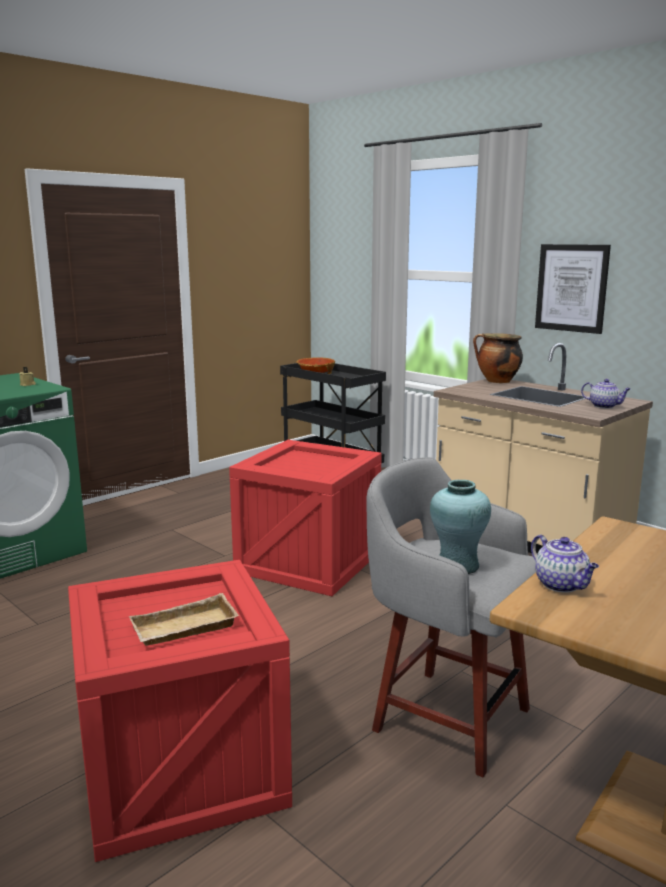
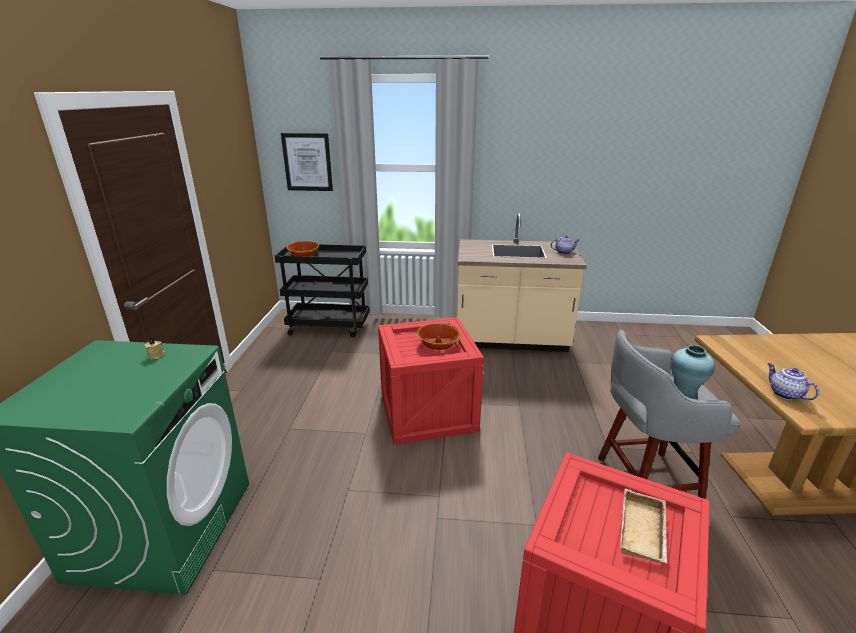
camera: 40 degrees left, 10 degrees up
(315, 467) = (438, 345): none -> bowl
(497, 381) = (471, 243): cooking pot -> none
(562, 585) = (784, 394): teapot -> teapot turned 135 degrees counterclockwise
(571, 288) = (507, 173): picture -> picture (307, 162)

